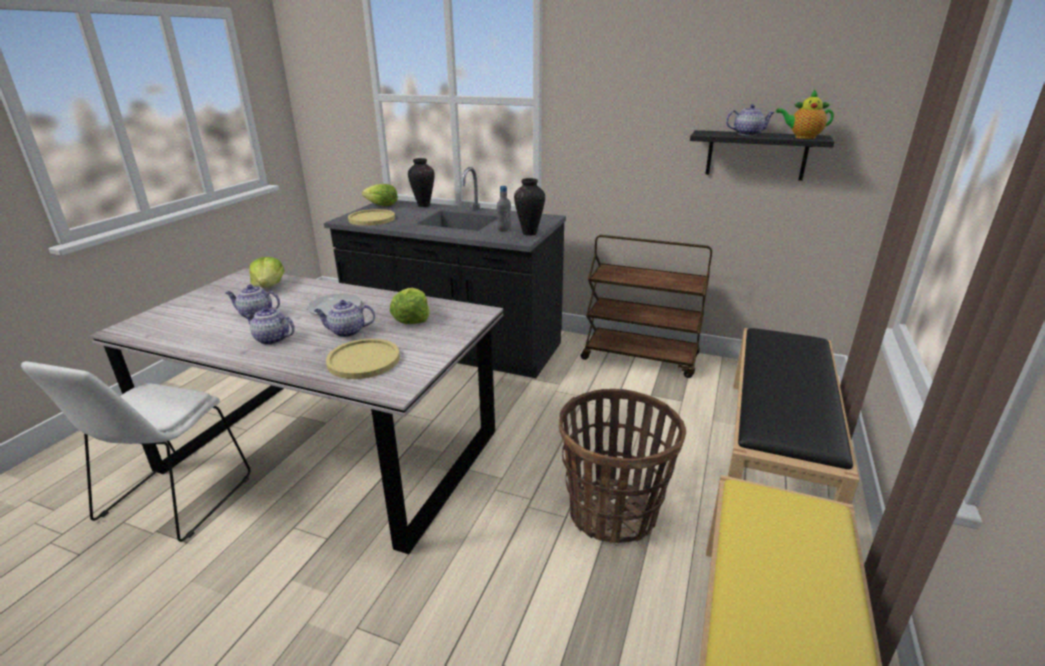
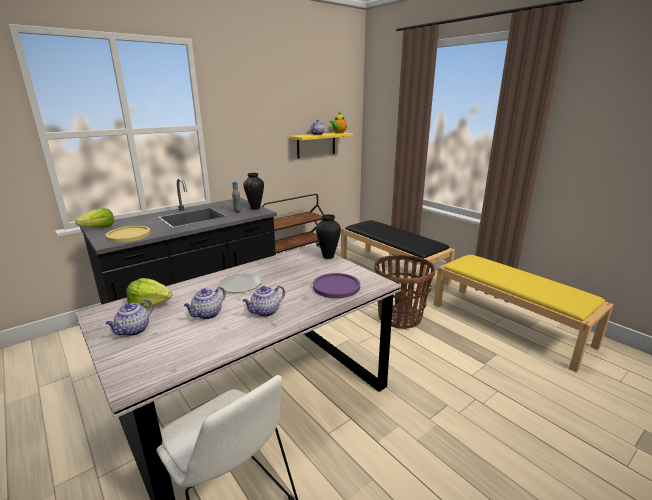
camera: 60 degrees left, 5 degrees down
(346, 332) = (288, 286): teapot -> teapot (133, 330)
(363, 360) = (336, 286): yellow plate -> purple plate
(411, 318) = (295, 266): lettuce -> none
(423, 205) = (134, 218): vase -> vase (328, 257)
(756, 155) = (316, 145): black shelf -> yellow shelf

